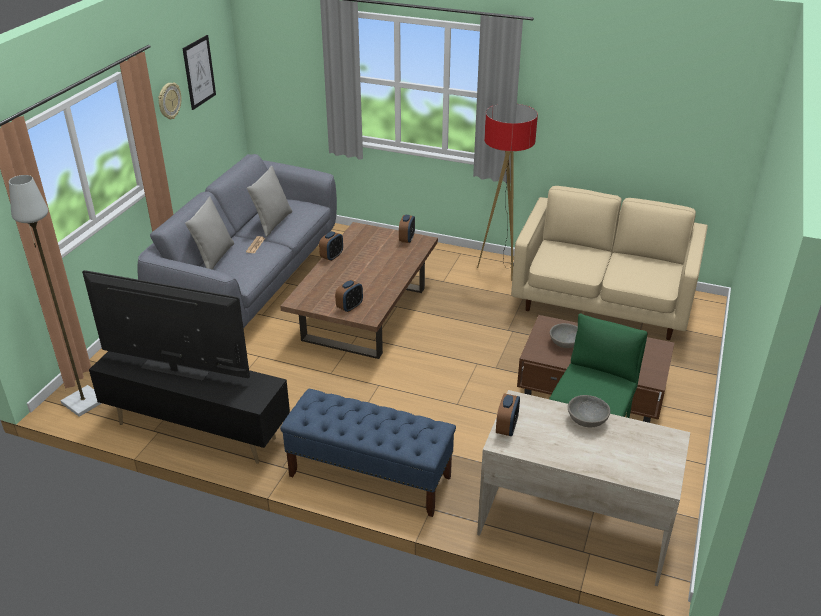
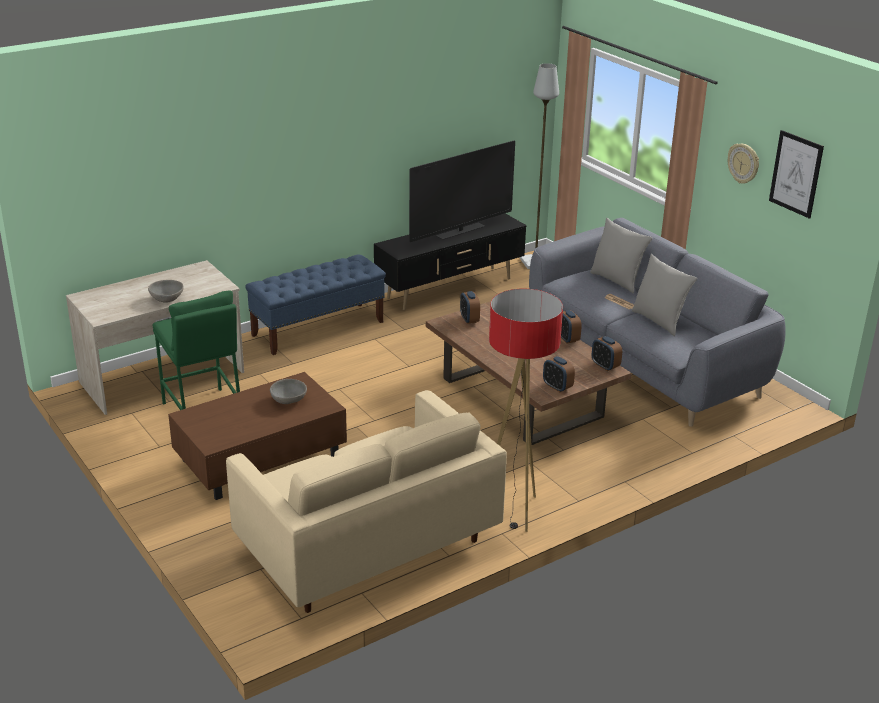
camera: 125 degrees right, 5 degrees down
(506, 428) = (208, 273): alarm clock -> alarm clock (605, 366)

